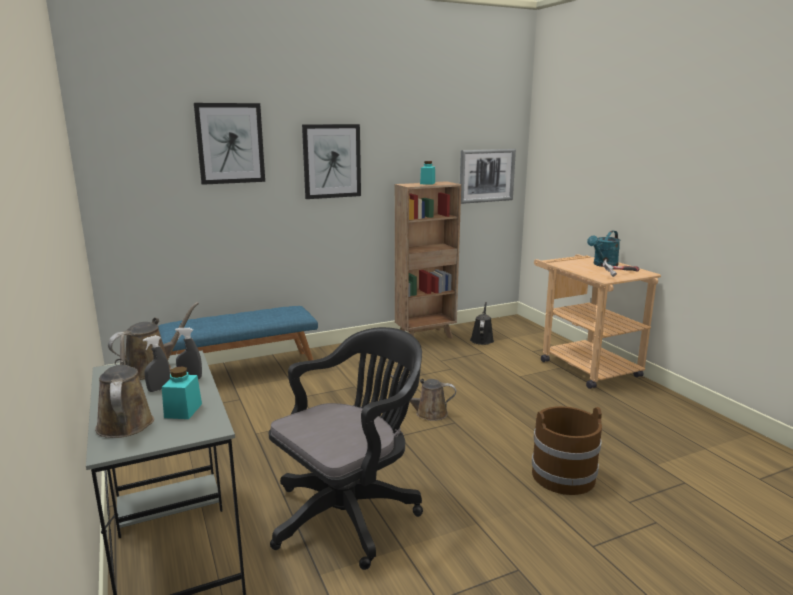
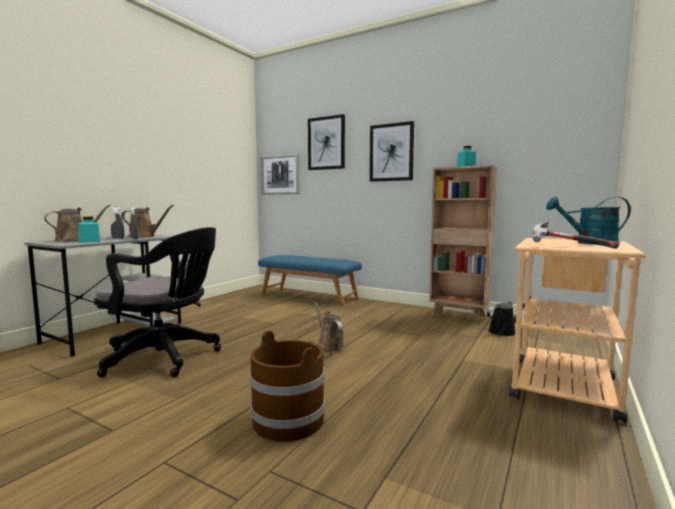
camera: 55 degrees right, 10 degrees down
(486, 175) = (554, 162): picture -> picture (280, 174)

